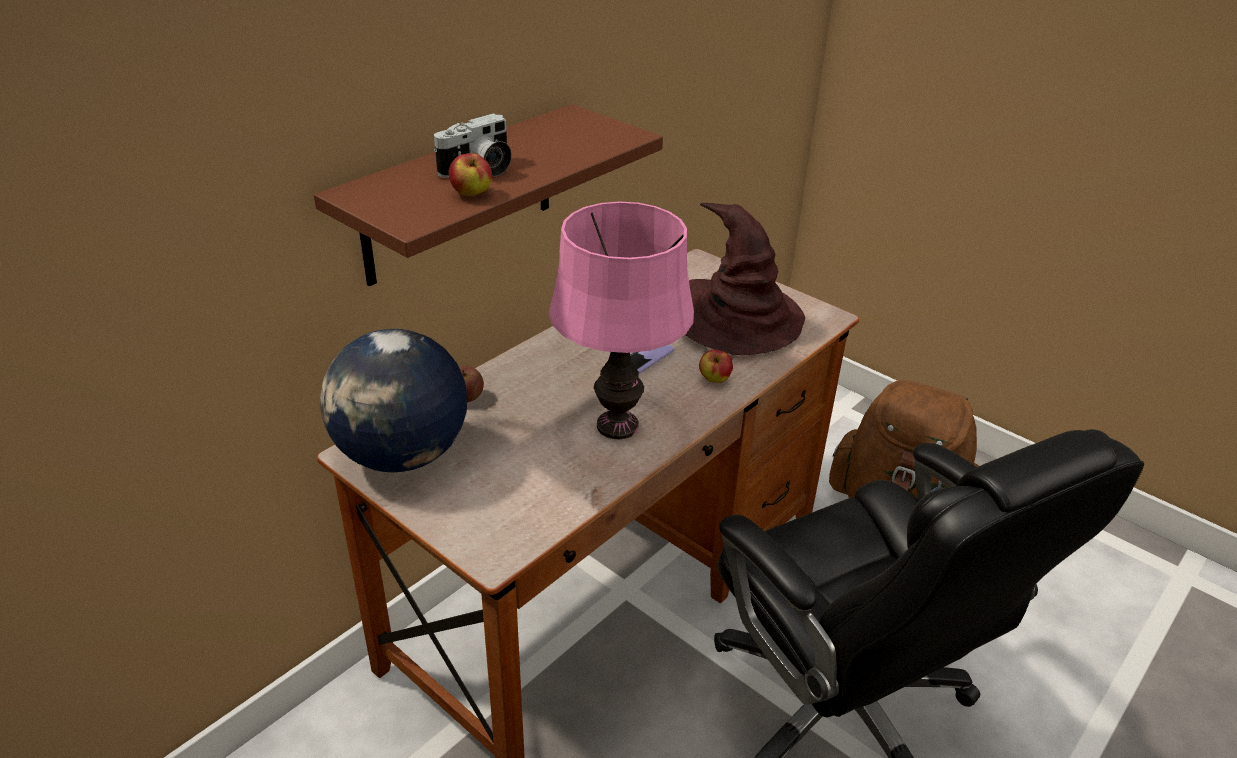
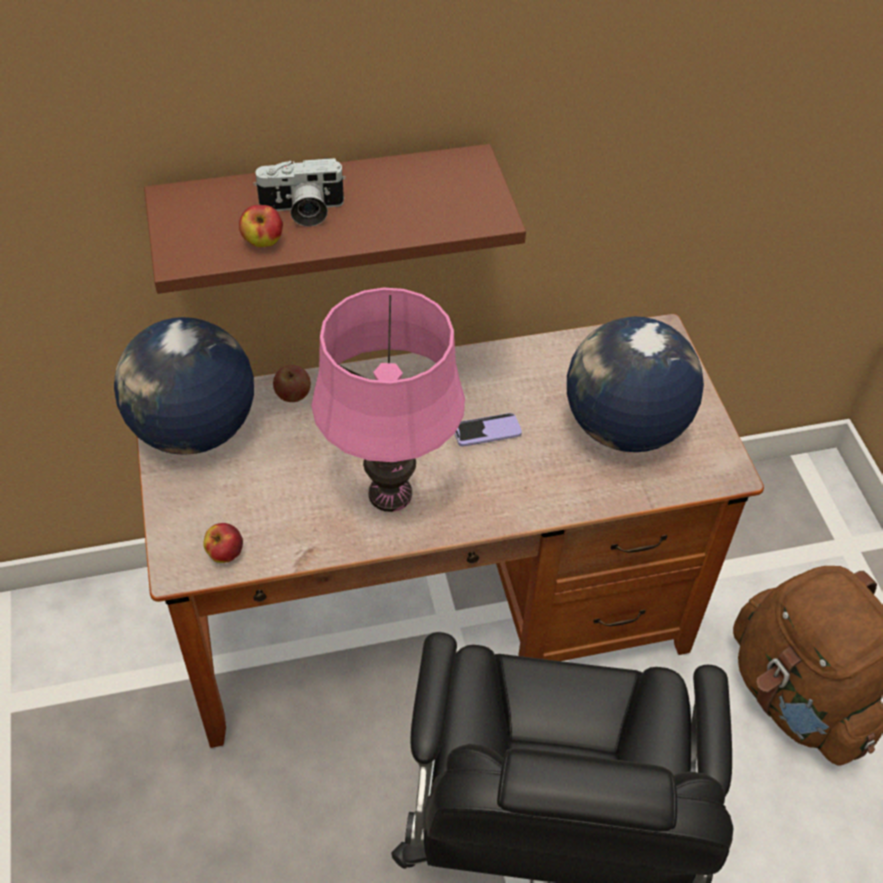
camera: 35 degrees right, 15 degrees up
(714, 379) = (528, 489): apple -> apple (225, 553)
(737, 320) = (624, 428): brown hat -> globe

